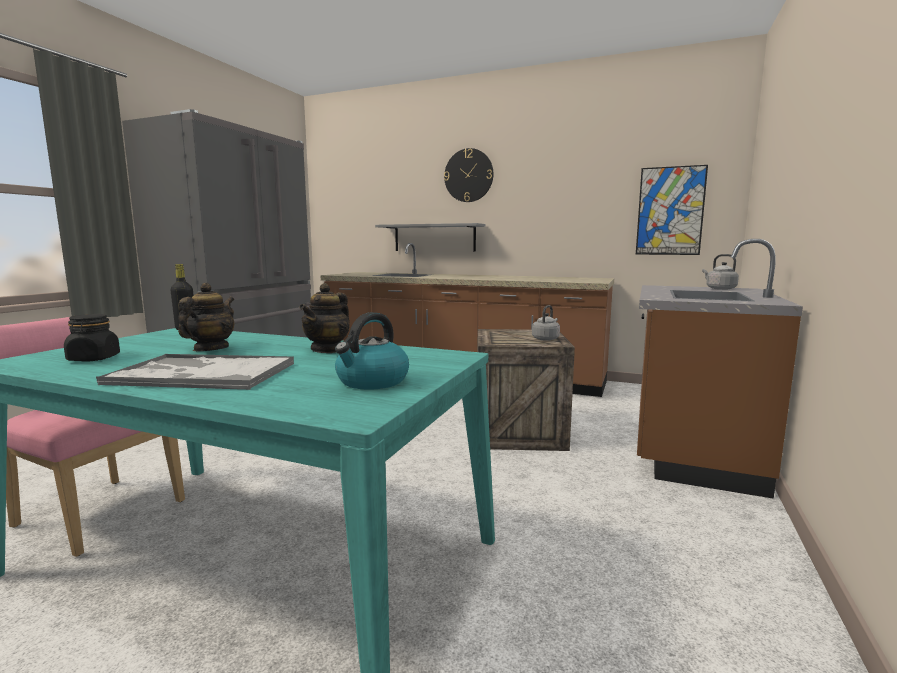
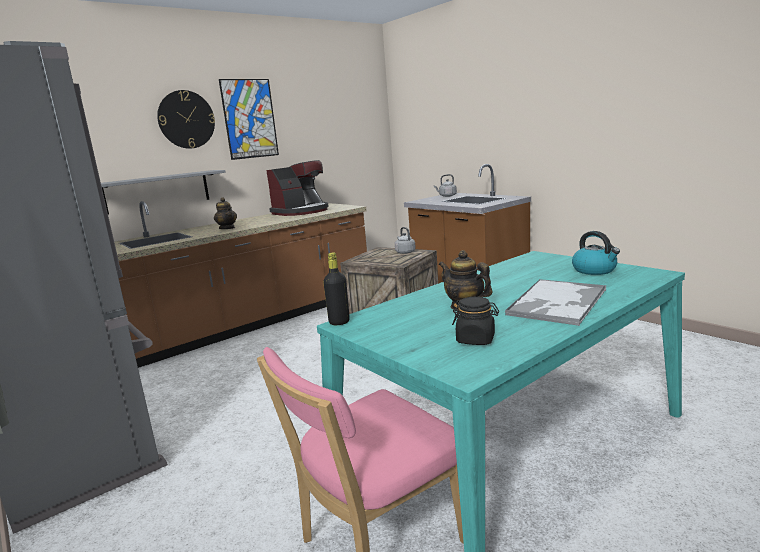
camera: 60 degrees left, 5 degrees up
(328, 349) = (496, 277): teapot -> teapot (227, 228)
(551, 278) = (301, 211): none -> coffee machine
(670, 211) = (353, 146): picture -> picture (249, 119)

